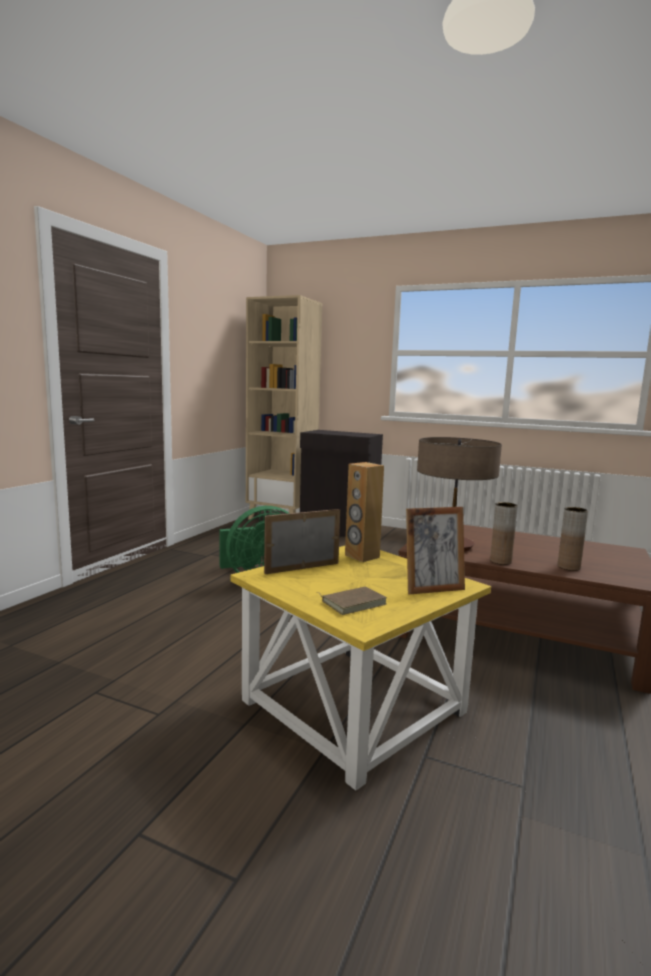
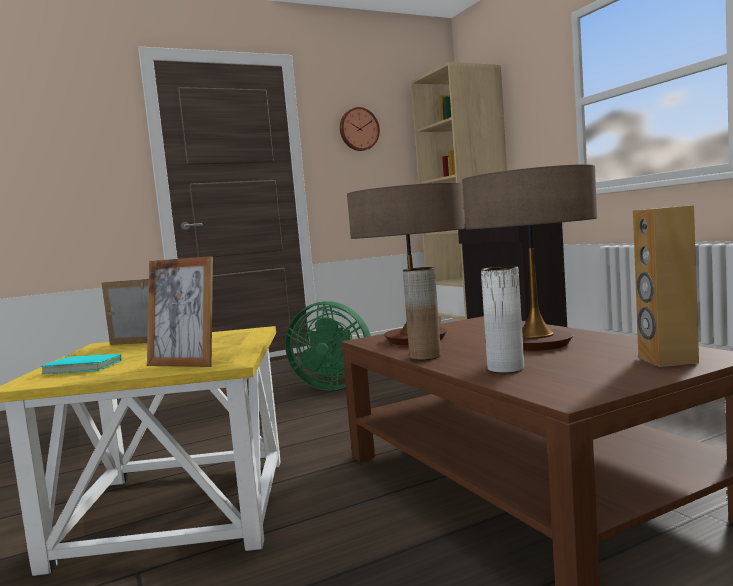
camera: 40 degrees right, 5 degrees down
(208, 334) = (358, 129): none -> wall clock
(353, 602) = (84, 367): brown book -> turquoise book
(361, 556) = (231, 336): brown speaker -> brown speaker (666, 360)
(532, 546) = (536, 344): none -> table lamp
(568, 567) = (505, 368): brown vase -> white vase

